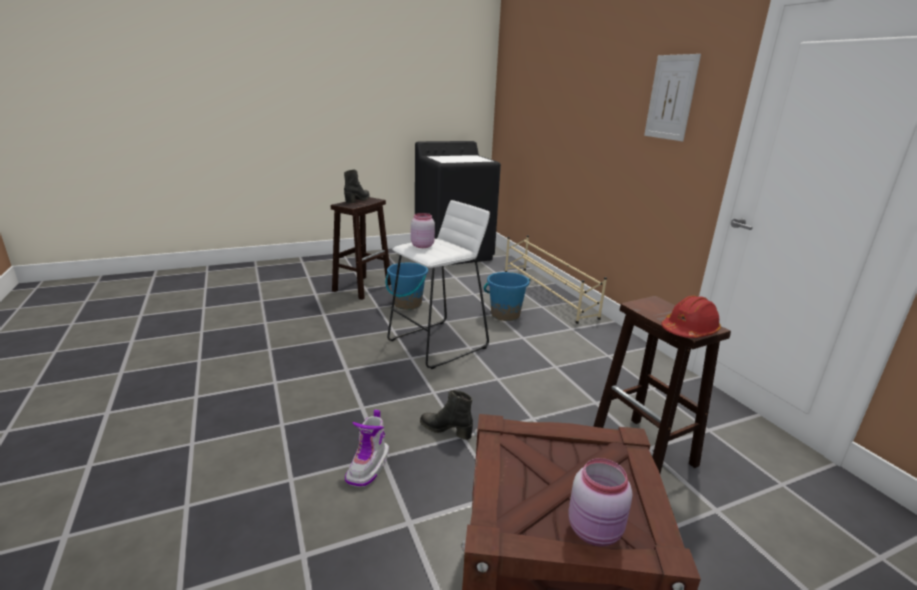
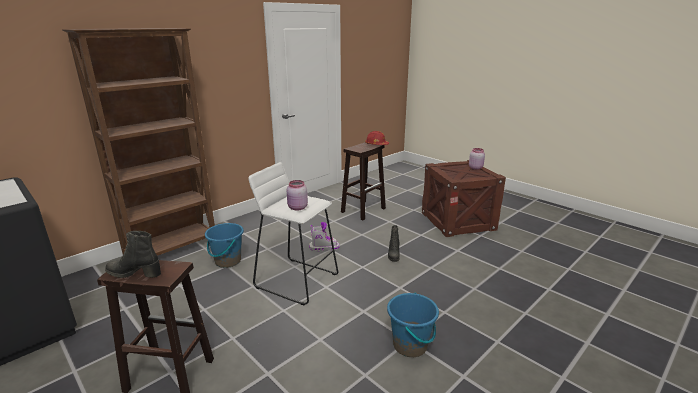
camera: 110 degrees left, 0 degrees up
(369, 466) = (441, 269): boot -> boot (324, 247)
(407, 304) = (218, 319): blue bucket -> blue bucket (410, 345)
(547, 293) = (173, 248): beige shoe rack -> brown bookcase
(671, 97) = (220, 61): picture -> none

